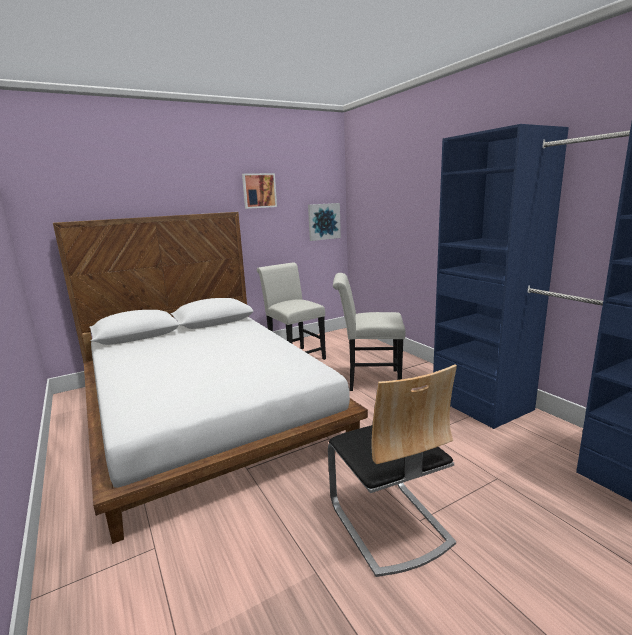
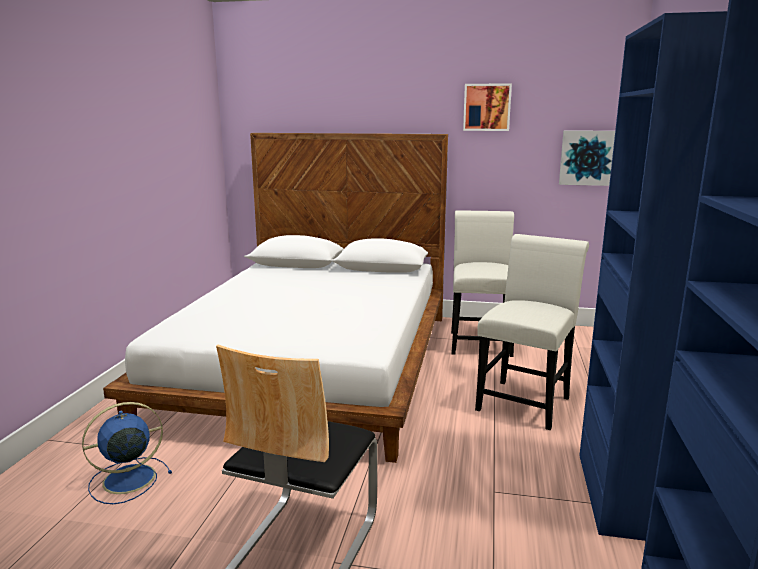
camera: 40 degrees right, 0 degrees up
(188, 573) = (126, 480): none -> blue fan
(368, 380) = (526, 401): white chair -> white chair turned 75 degrees clockwise

